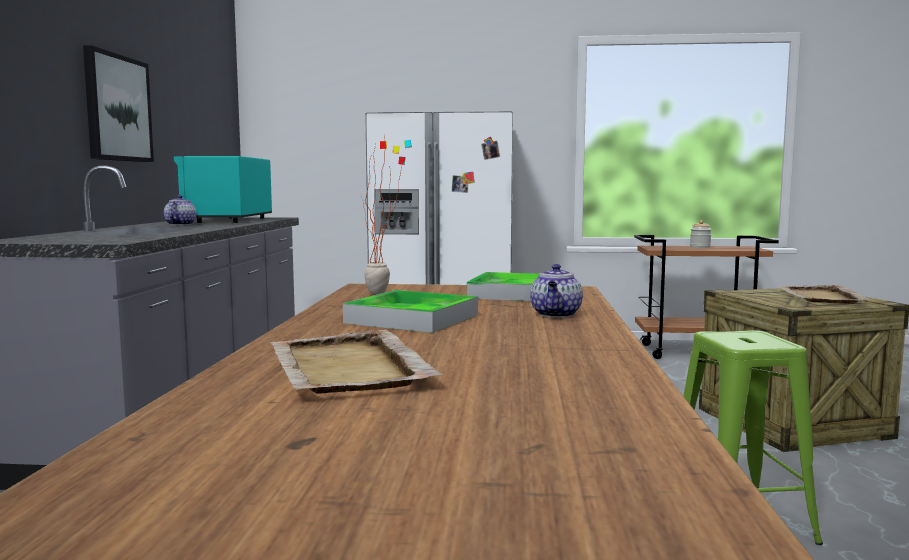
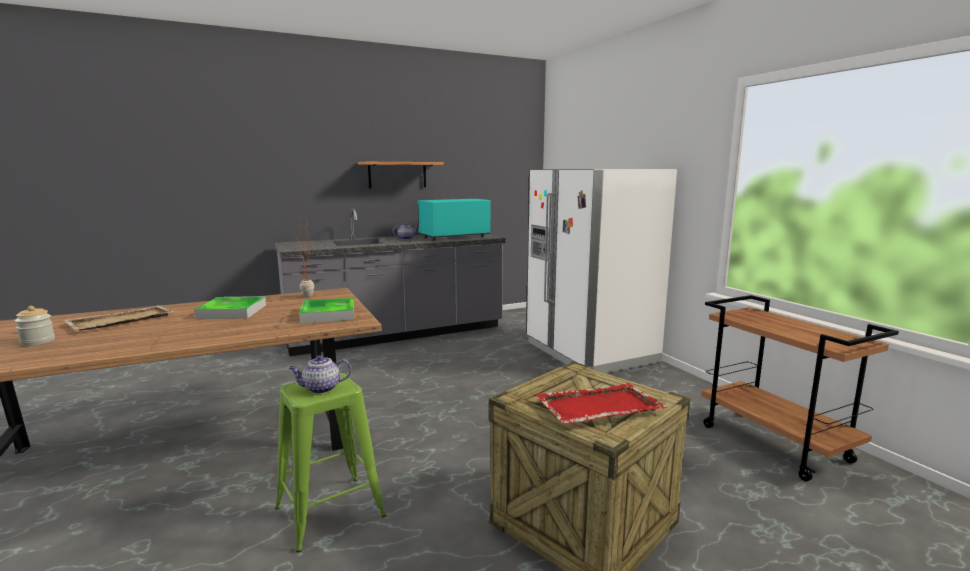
camera: 60 degrees right, 5 degrees up
(117, 108) = (397, 175): picture -> shelf
(556, 314) = (253, 329): teapot -> teapot (321, 389)
(700, 247) = (795, 325): jar -> jar (37, 341)
(821, 297) = (597, 407): beige tray -> red tray

